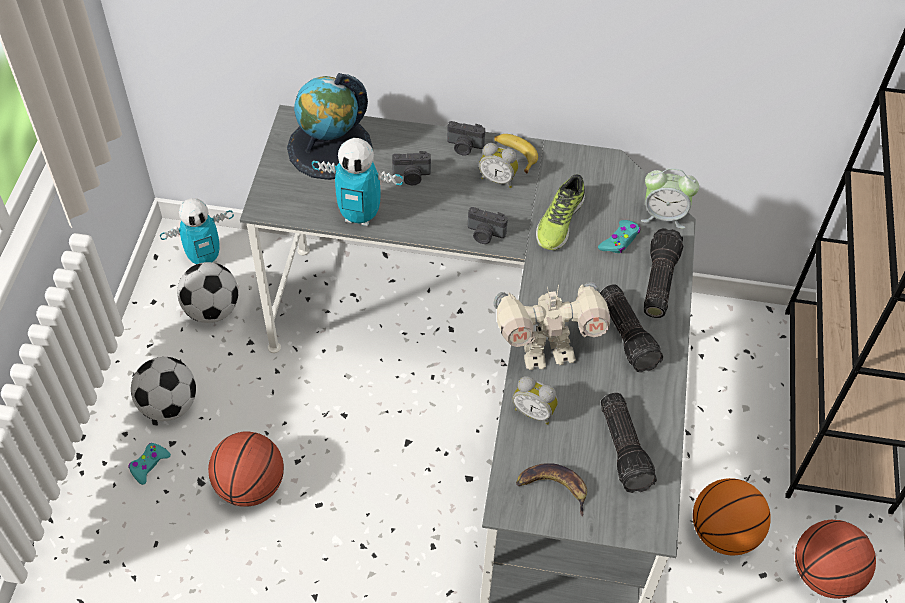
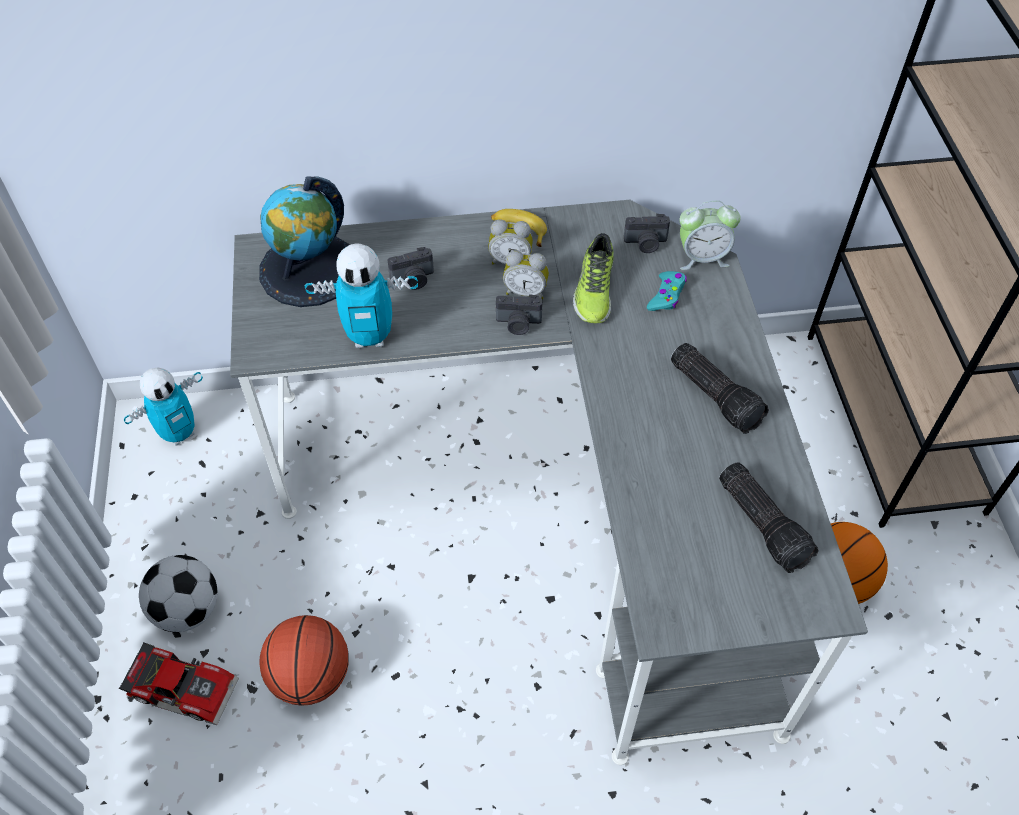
camera: 15 degrees left, 0 degrees up
(149, 465) = (185, 686): turquoise game controller -> toy car
(212, 309) = (205, 488): football -> none
(464, 147) = (460, 234): camera -> camera (646, 243)
(534, 411) = (648, 509): alarm clock -> alarm clock (525, 291)
(546, 352) = (635, 437): toy robot -> none
(554, 487) = (704, 591): banana -> none
(657, 281) = (723, 328): flashlight -> none
(824, 574) = (948, 596): basketball -> none

